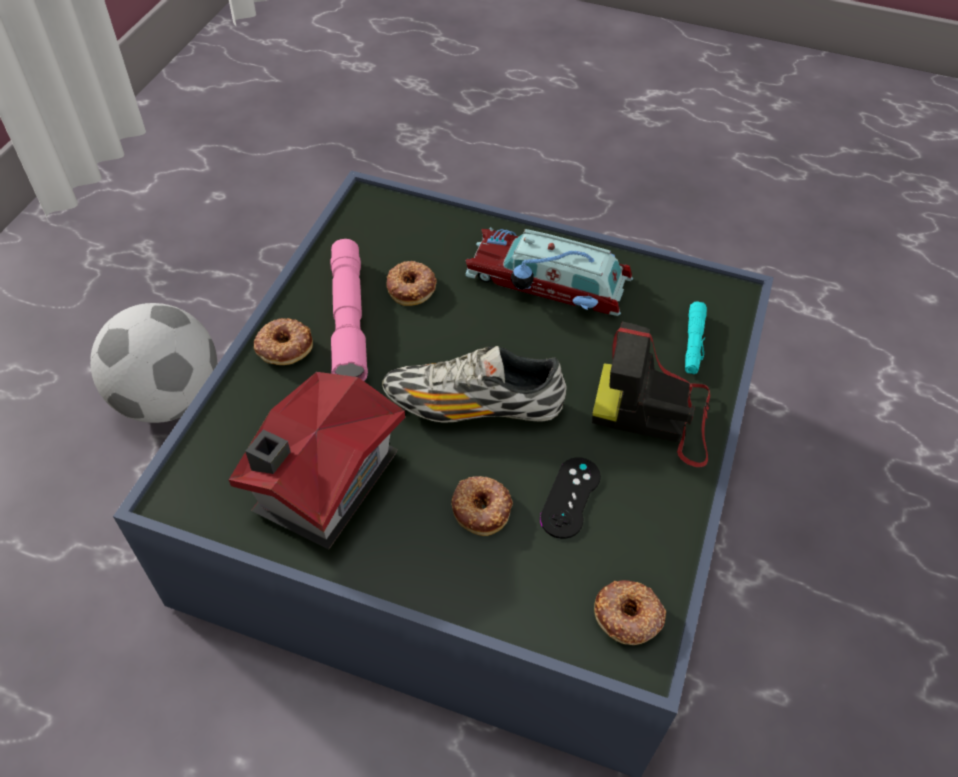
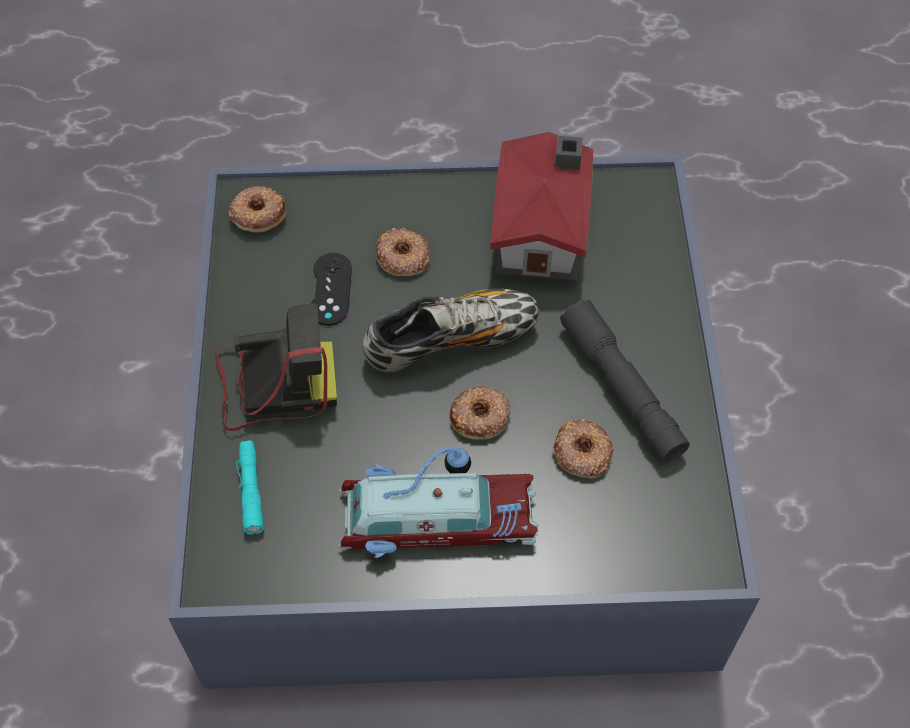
camera: 160 degrees right, 5 degrees up
(169, 399) = (811, 432): football -> none
(284, 345) = (660, 332): donut -> donut (480, 417)
(348, 319) = (622, 389): pink flashlight -> grey flashlight

